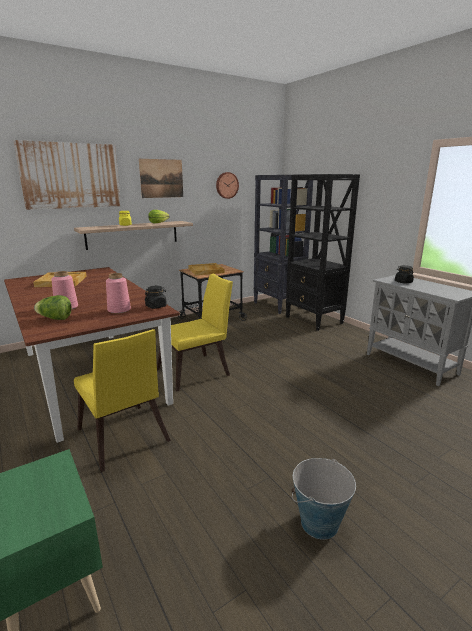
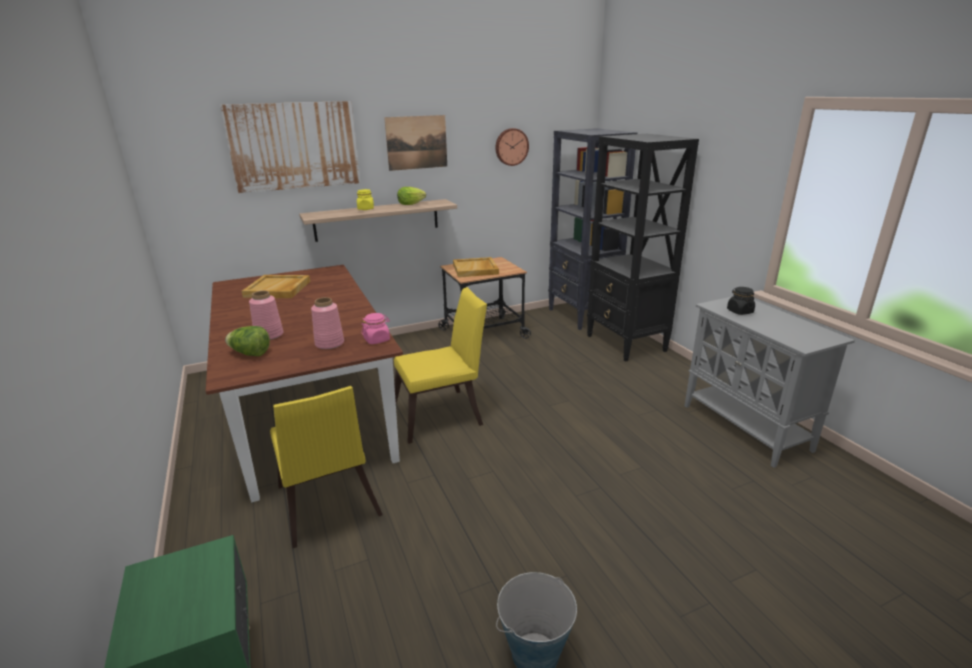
camera: 10 degrees right, 5 degrees up
(156, 306) = (377, 340): black jar -> pink jar

